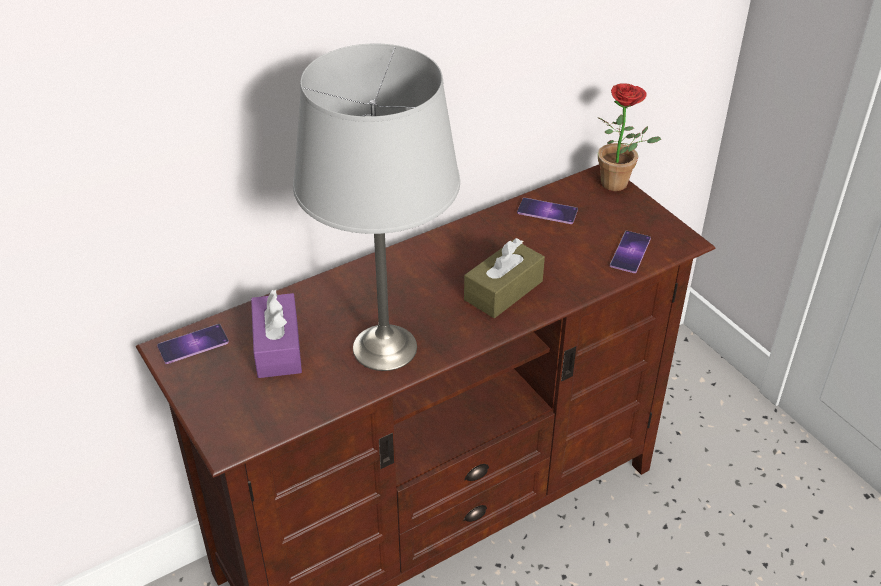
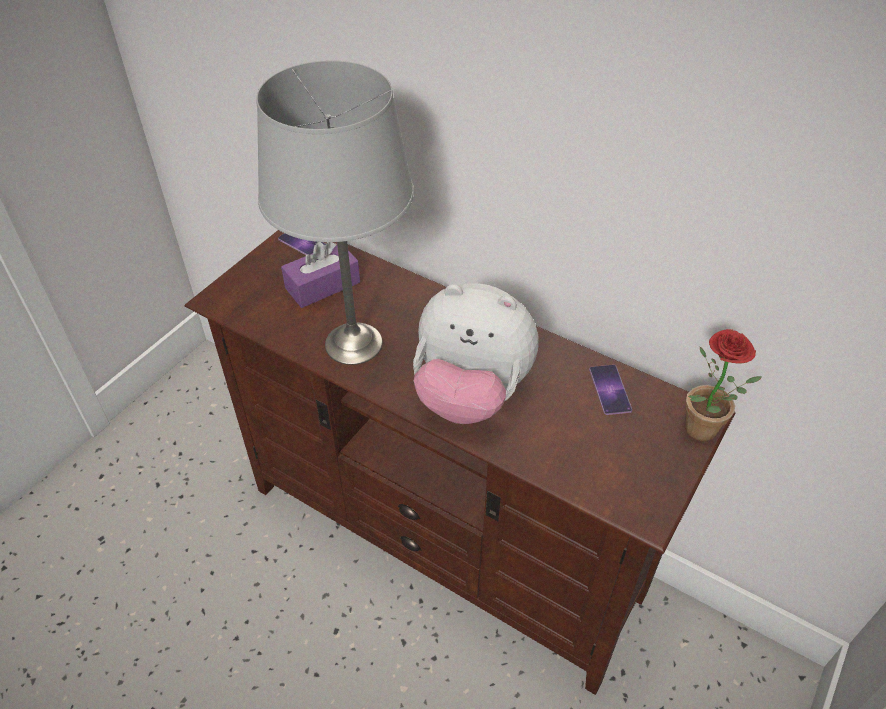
camera: 65 degrees right, 5 degrees up
(503, 290) = (470, 394): brown tissue box -> plush toy
(630, 252) = (594, 475): phone -> none

